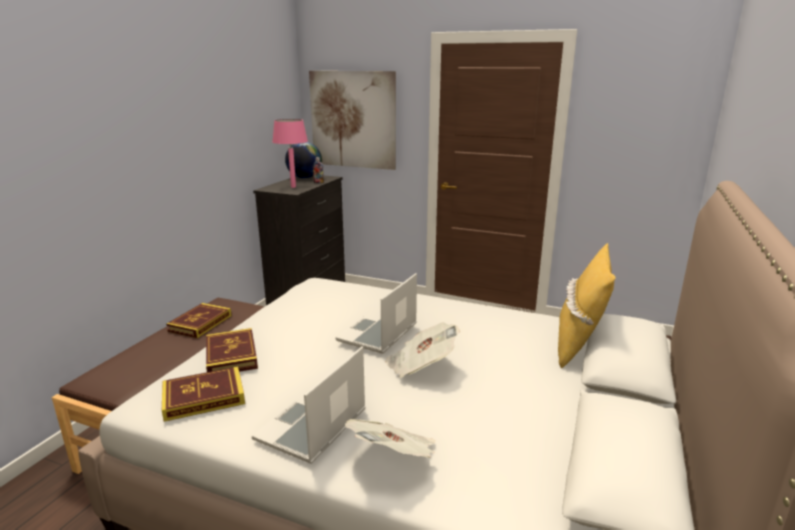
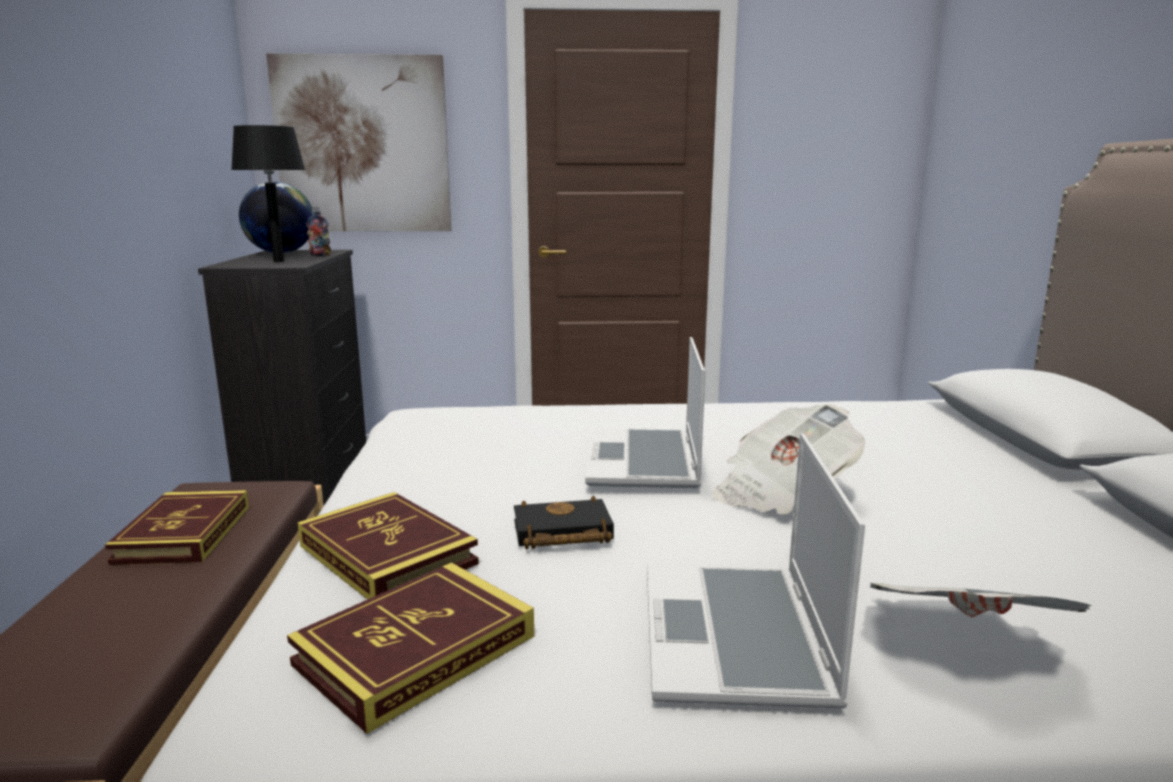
camera: 25 degrees left, 5 degrees down
(293, 187) = (278, 261): pink table lamp -> black table lamp
(303, 362) = (560, 533): none -> black book
(578, 345) = (949, 425): yellow pillow -> none

